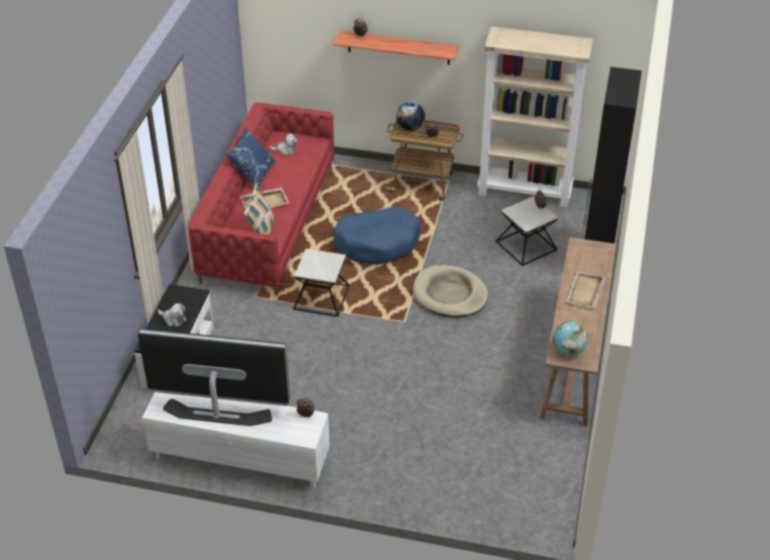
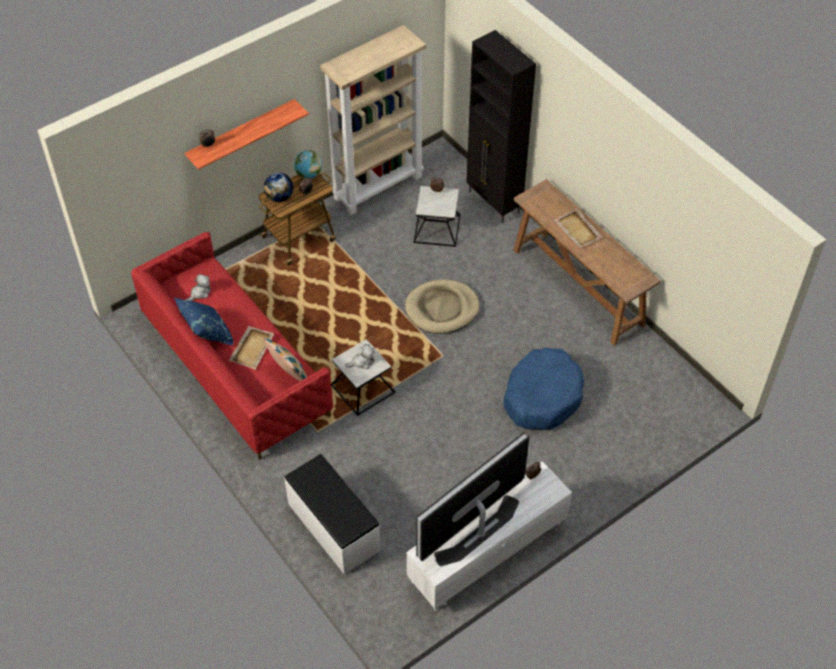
camera: 50 degrees left, 10 degrees up
(173, 319) = (332, 498): plush toy -> plush toy (362, 362)
(378, 243) = (338, 312): blue dog bed -> blue dog bed (542, 396)
(568, 350) = (626, 280): globe -> globe (308, 174)

